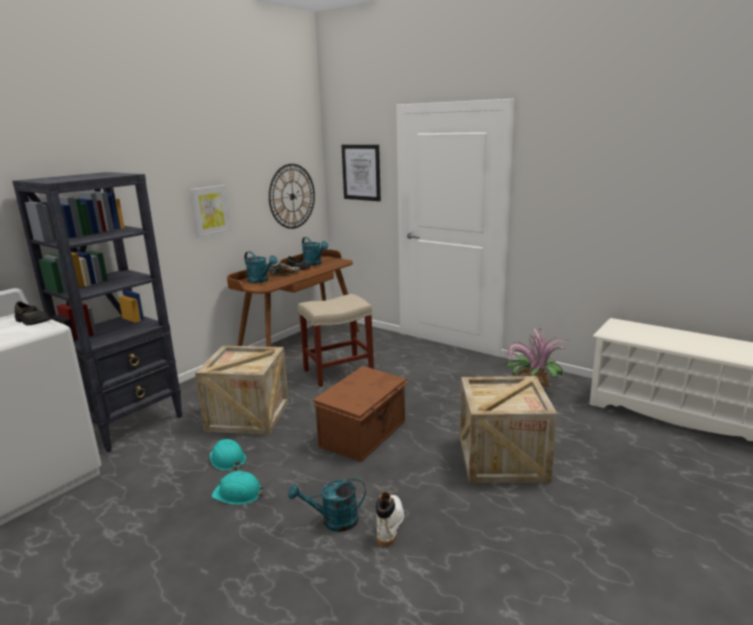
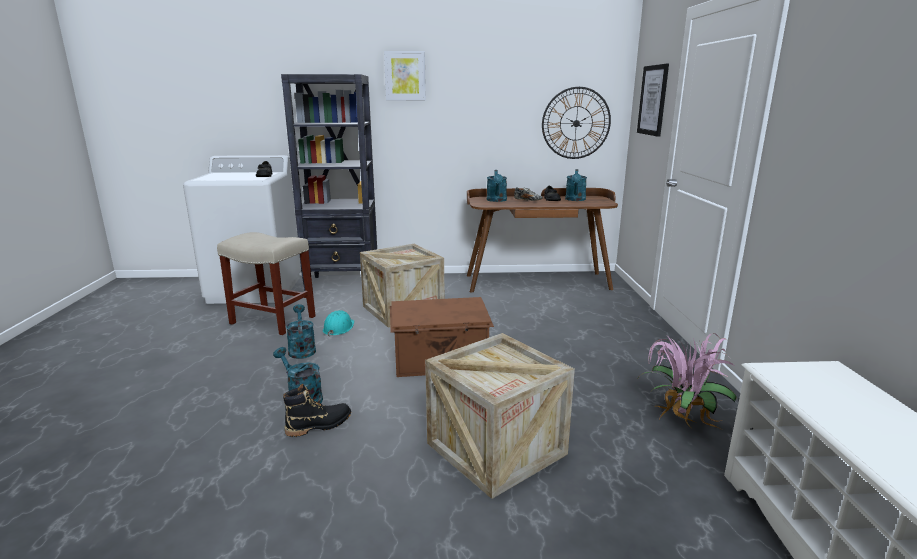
camera: 50 degrees right, 0 degrees up
(210, 210) = (467, 123): picture -> picture (405, 76)
(238, 493) = (301, 349): turquoise hard hat -> turquoise watering can
(337, 372) = (522, 311): beige stool -> beige stool (272, 320)
(390, 525) = (319, 425): white boot -> black boot

